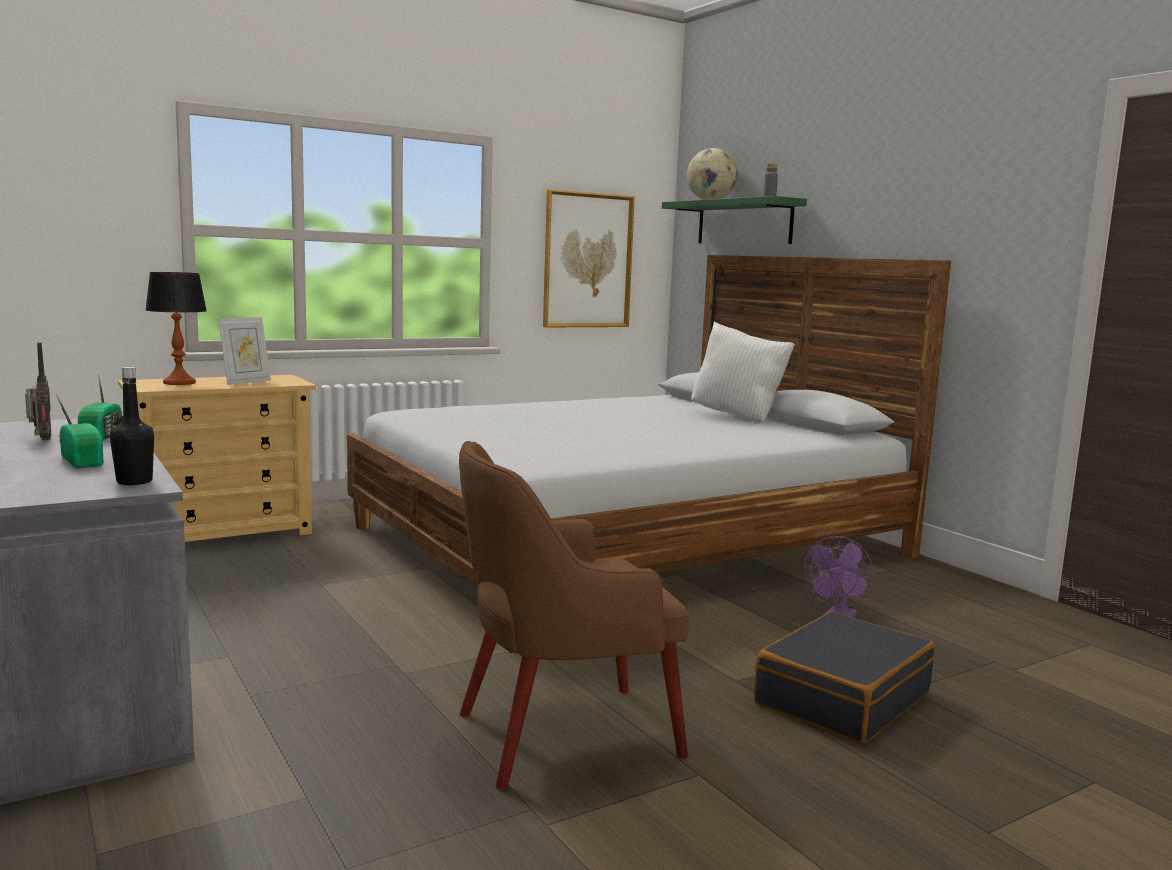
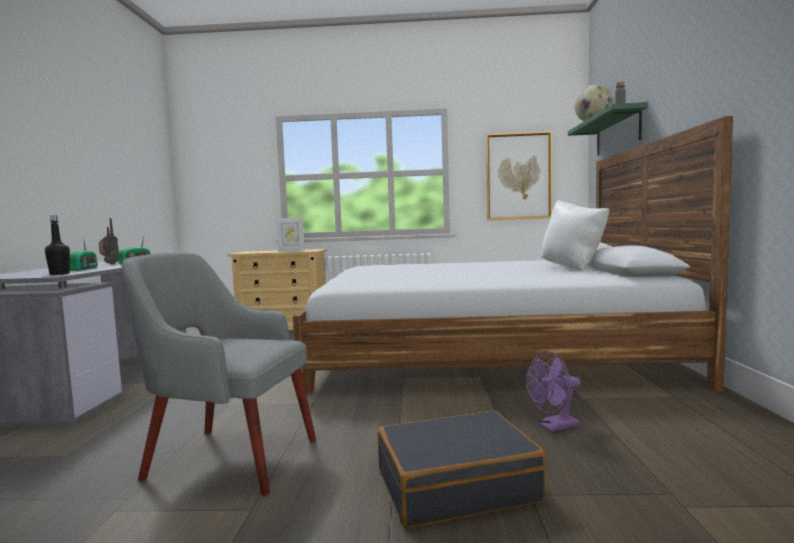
camera: 35 degrees right, 5 degrees down
(180, 383) = (262, 251): table lamp -> none
(561, 735) = (228, 458): brown armchair -> grey armchair

